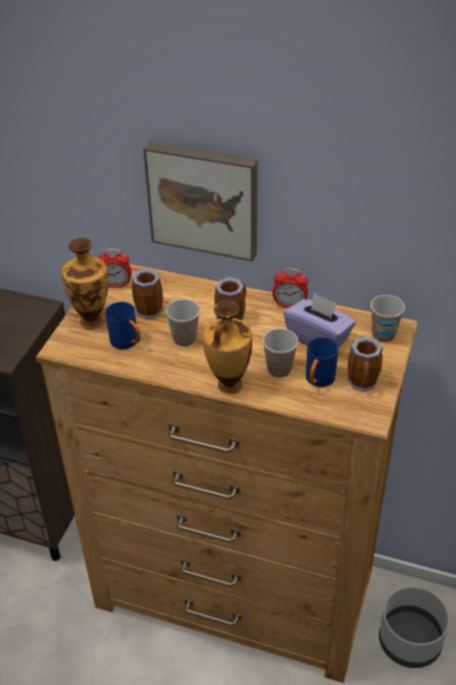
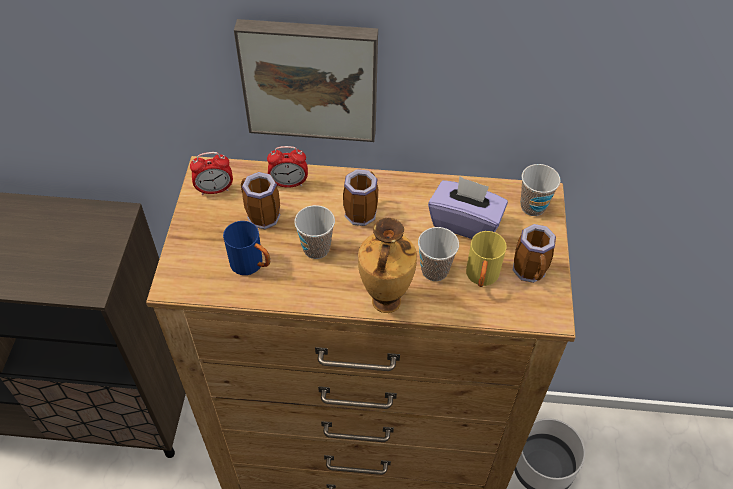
camera: 15 degrees left, 10 degrees up
(92, 320) = (200, 241): vase -> none
(289, 305) = (421, 185): alarm clock -> alarm clock (289, 183)
(318, 381) = (481, 278): blue mug -> yellow mug

